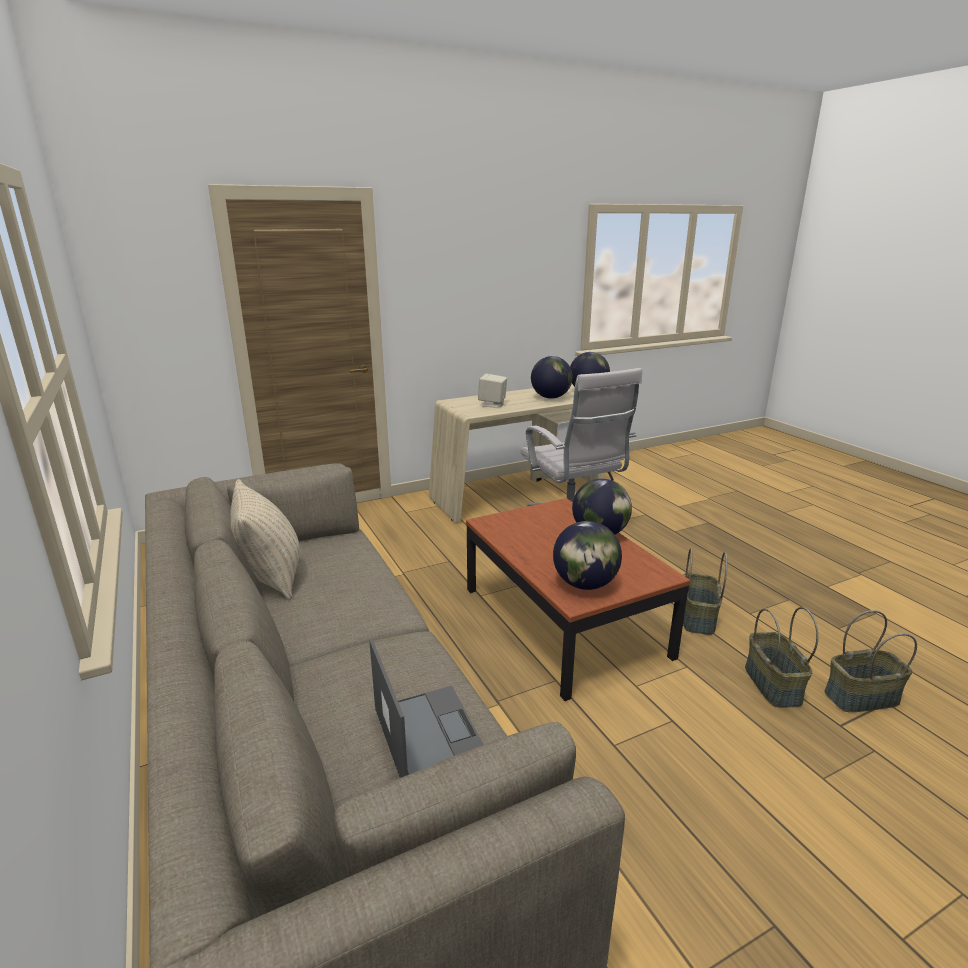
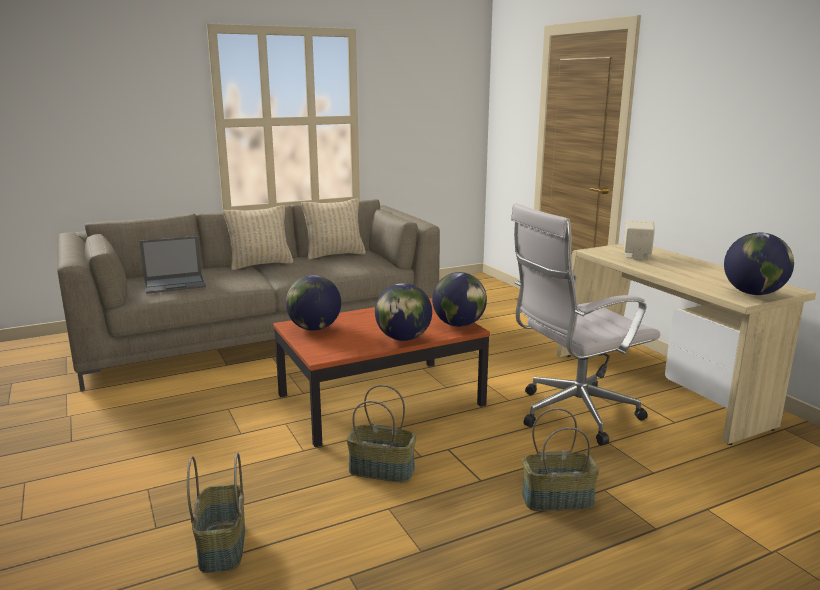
camera: 90 degrees right, 5 degrees down
(297, 650) = (261, 264): none -> beige pillow
(550, 397) = (696, 276): globe -> globe (458, 325)
(771, 684) = (263, 491): basket -> basket (558, 499)

